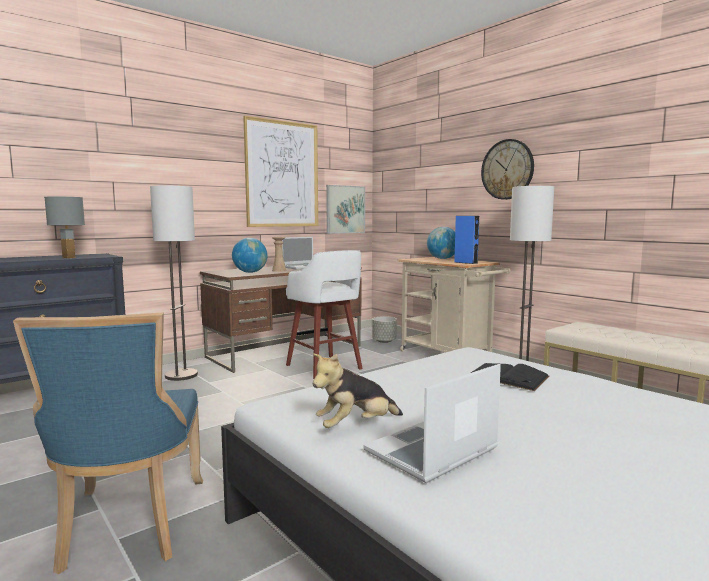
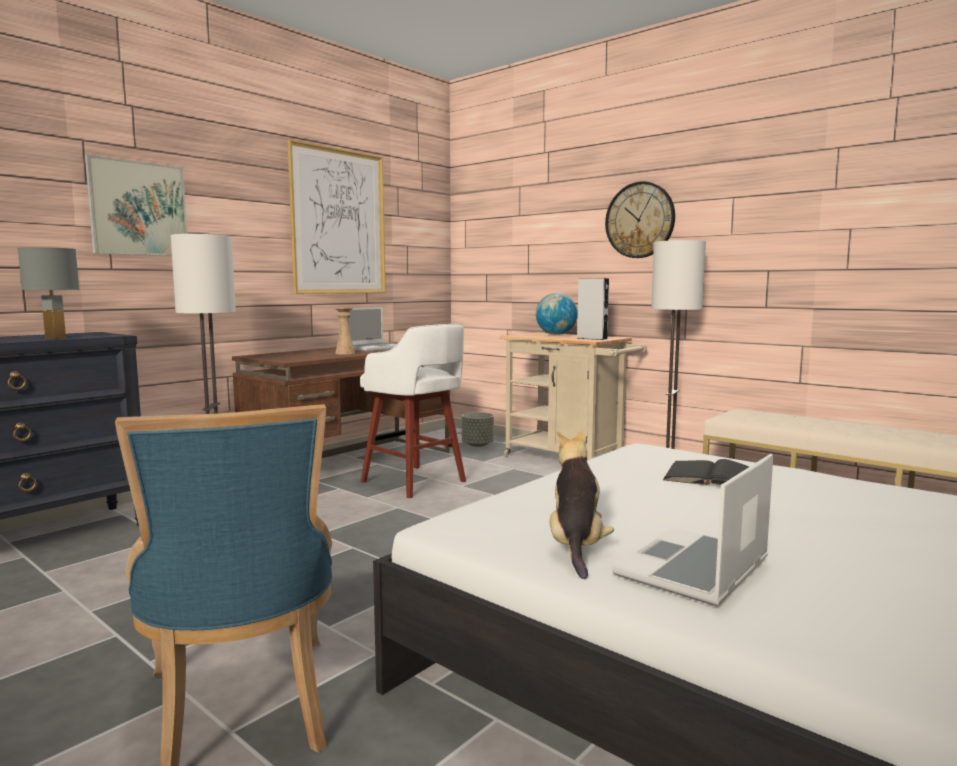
camera: 10 degrees left, 0 degrees up
(250, 272) = (307, 356): globe -> none
(345, 209) = (418, 271): picture -> picture (138, 208)
(356, 426) = (576, 546): plush toy -> plush toy turned 135 degrees clockwise
(465, 262) = (592, 338): blue speaker -> grey speaker

